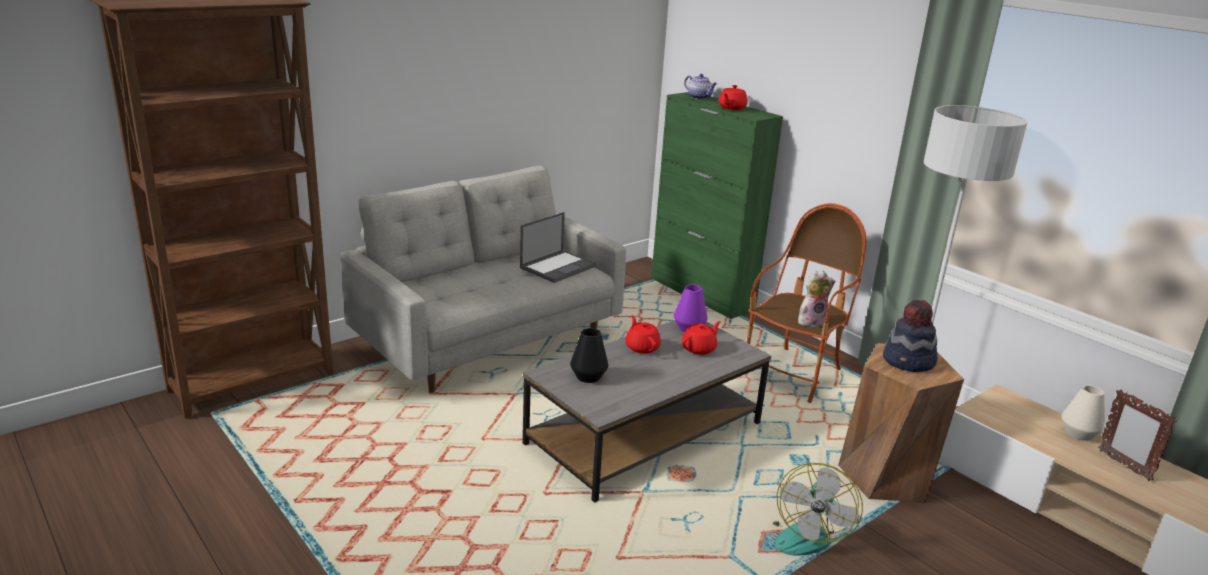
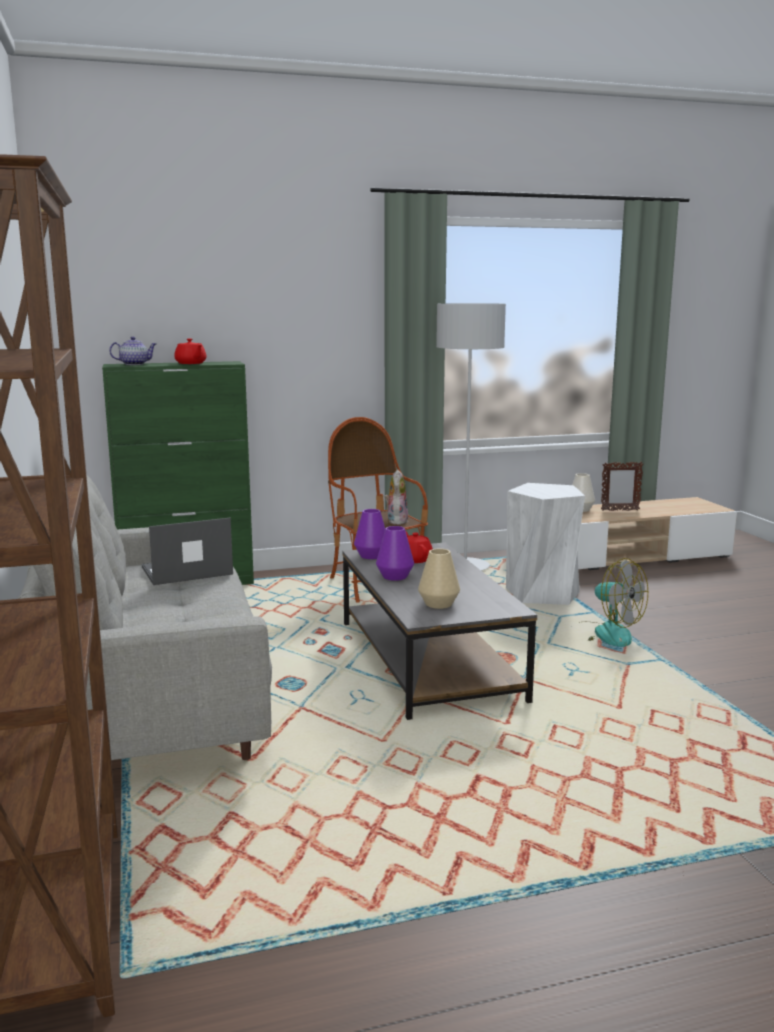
camera: 65 degrees left, 10 degrees down
(558, 267) = (185, 571): laptop -> laptop turned 90 degrees counterclockwise
(588, 376) = (438, 604): black vase -> beige vase
(642, 347) = (394, 576): red teapot -> purple vase
(885, 477) = (543, 594): brown stool -> white stool
(909, 362) = (543, 490): hat -> none

